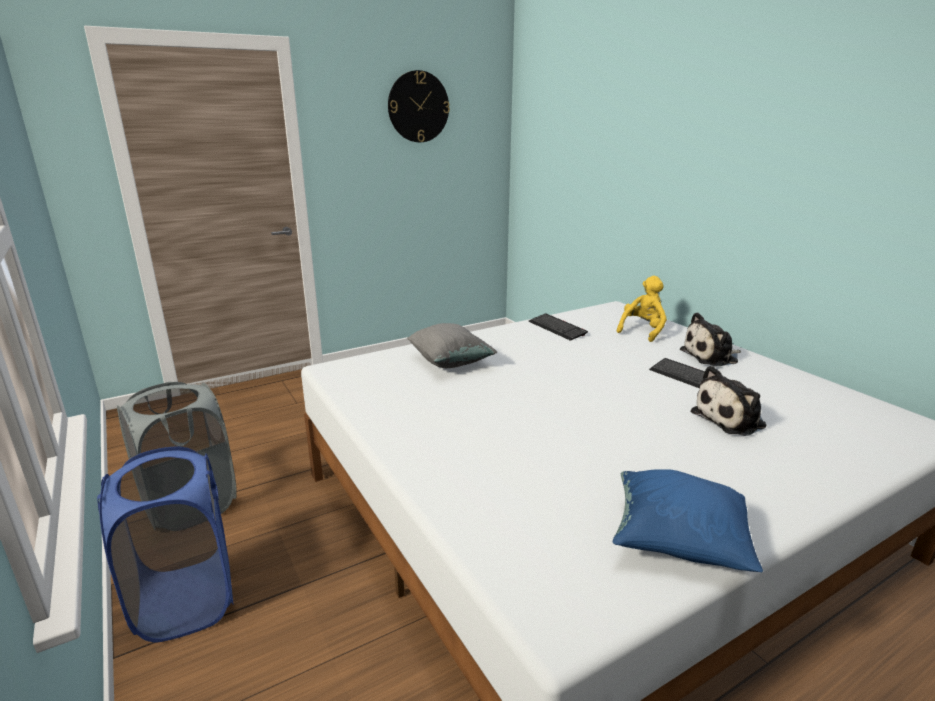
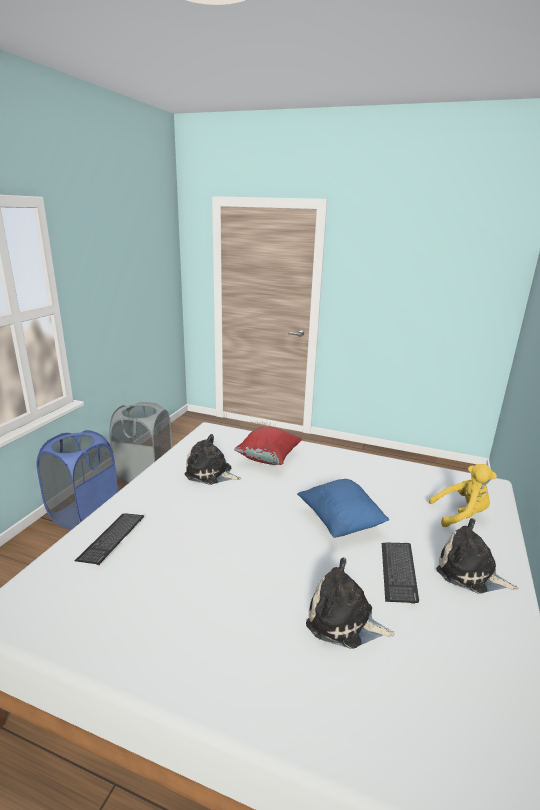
camera: 50 degrees right, 0 degrees up
(418, 107) = (426, 254): wall clock -> none
(433, 399) = (211, 473): none -> plush toy
(450, 362) = (268, 458): grey pillow -> red pillow
(557, 328) = (392, 474): keyboard -> keyboard (112, 539)
(677, 543) = (113, 639): blue pillow -> blue pillow (340, 521)

